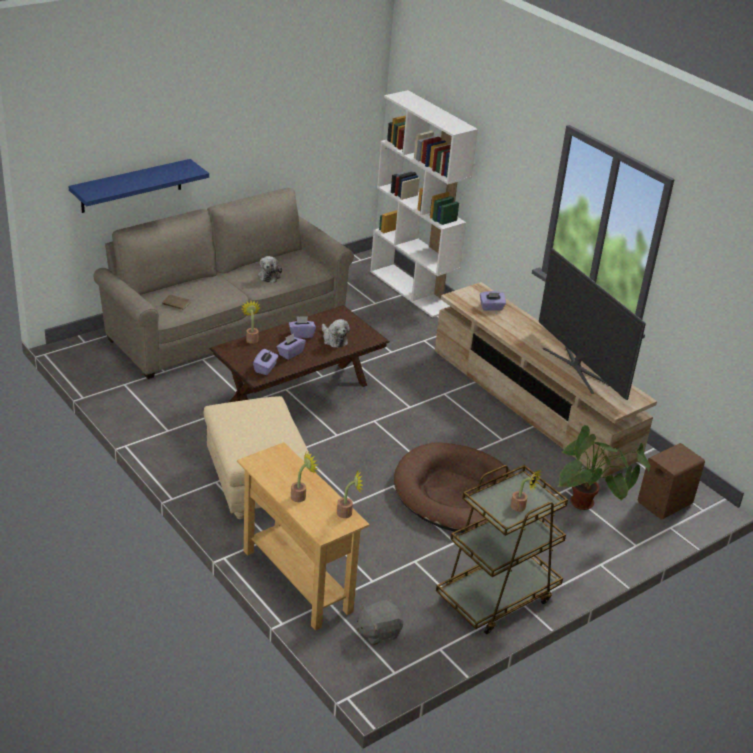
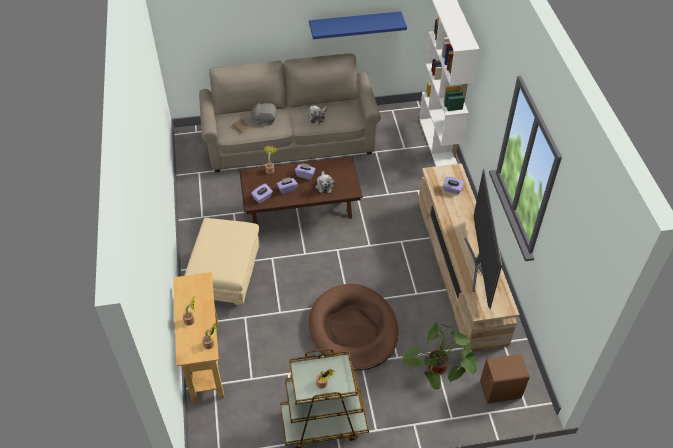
camera: 30 degrees right, 15 degrees up
(131, 186) = (229, 38): blue shelf -> blue shelf (355, 25)
(378, 632) = (229, 419): grey plush toy -> grey plush toy (265, 119)

